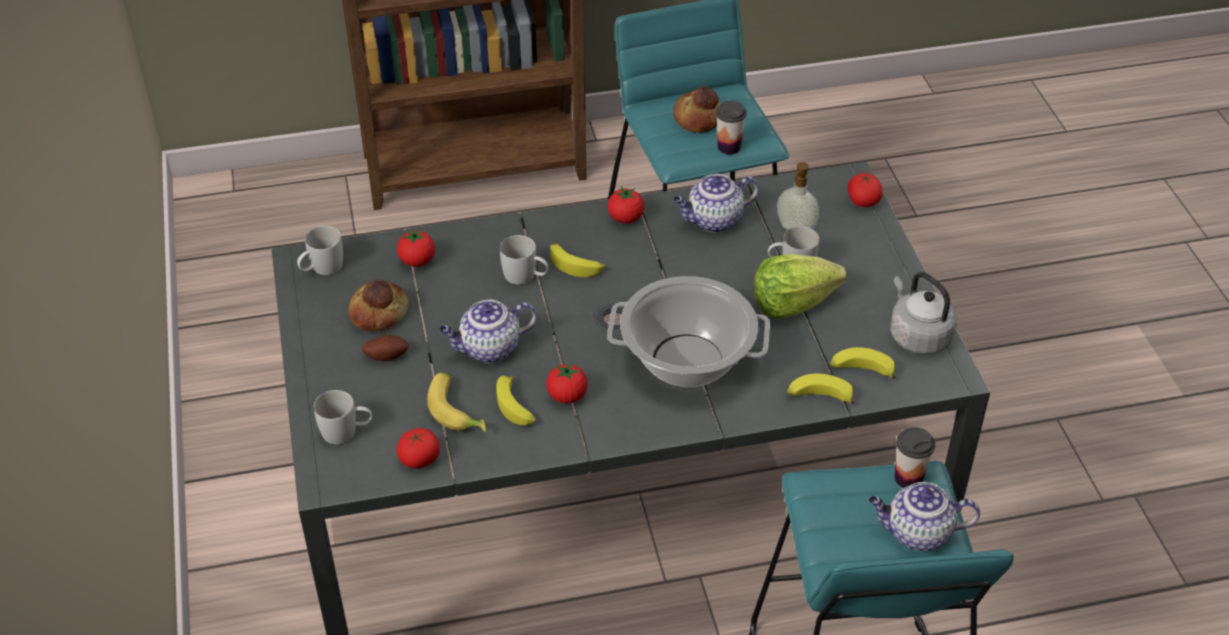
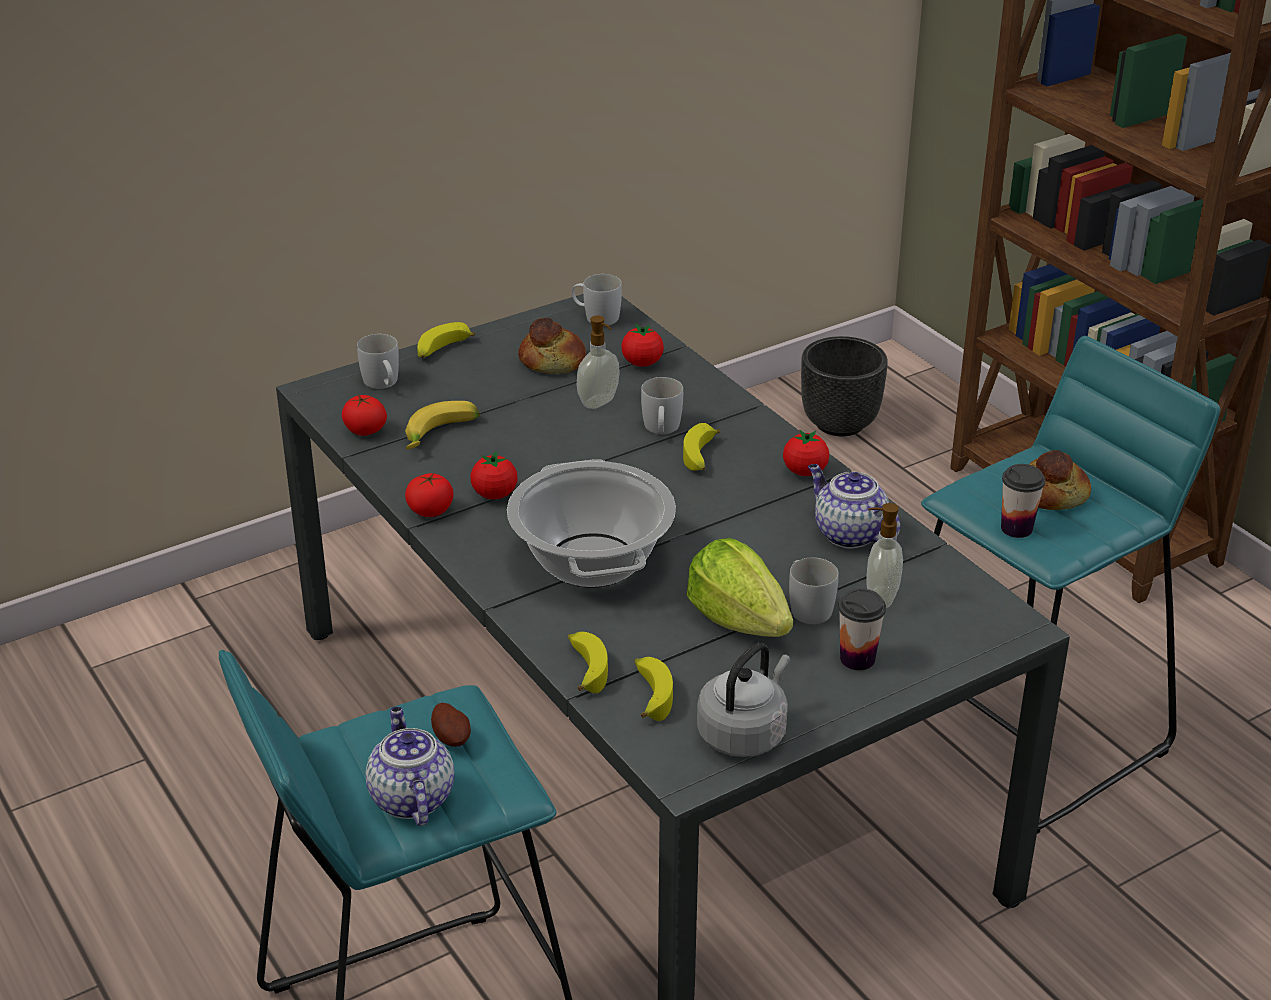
camera: 70 degrees right, 10 degrees down
(271, 247) = (841, 424): none -> black planter
(387, 355) = (495, 380): potato -> potato (452, 737)
(463, 301) = (599, 403): none -> soap dispenser
(489, 349) = (537, 433): teapot -> none
(516, 407) = (462, 468): banana -> banana (442, 350)
(863, 201) = (980, 644): tomato -> tomato (430, 511)
(908, 478) = (499, 777): cup -> cup (857, 659)

